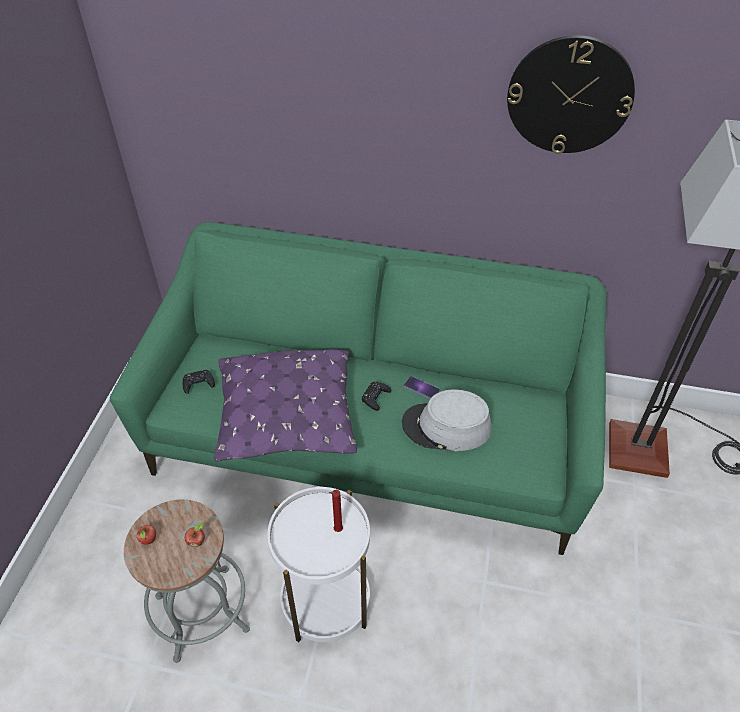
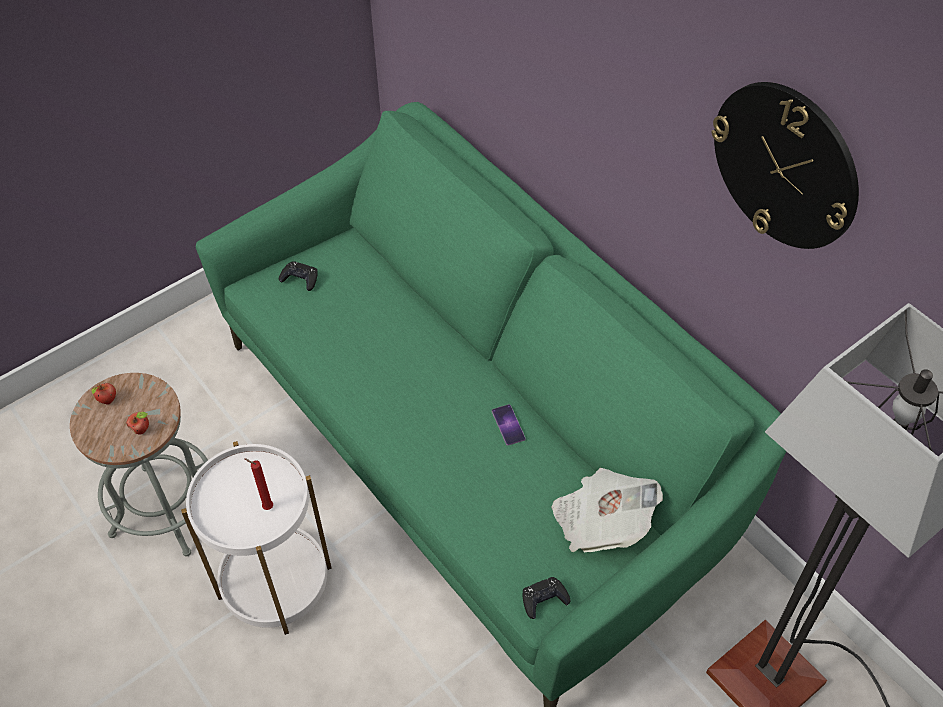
camera: 40 degrees right, 5 degrees up
(287, 417) = (346, 367): purple pillow -> none
(376, 397) = (449, 404): black game controller -> black game controller (544, 599)
(446, 427) = (488, 484): grey hat -> none
(526, 405) = (602, 520): none -> newspaper

